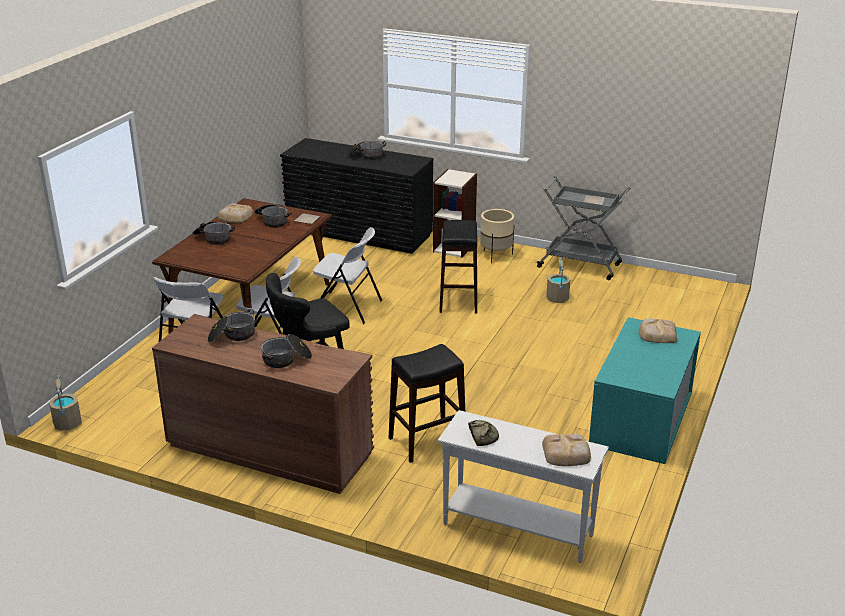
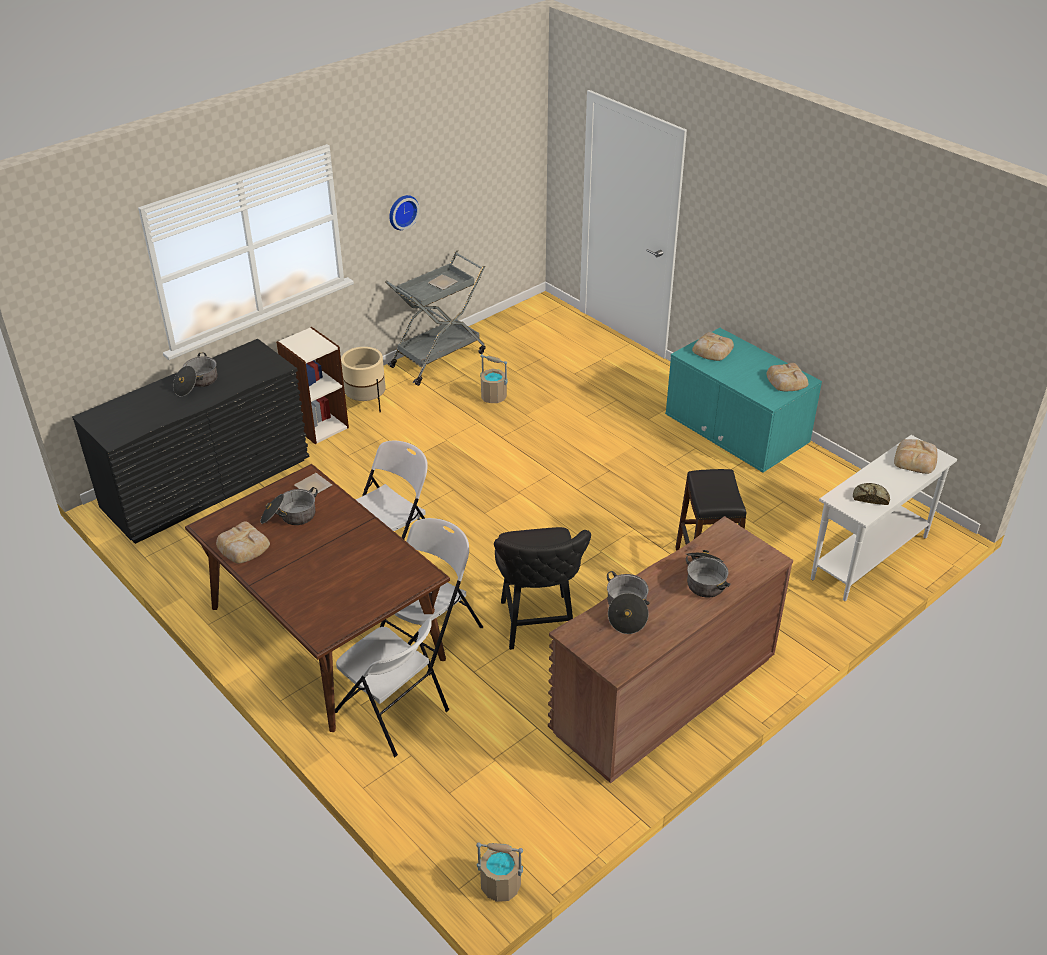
camera: 65 degrees left, 10 degrees up
(213, 238) = (297, 581): cooking pot -> none
(458, 300) = (445, 462): black stool -> none
(586, 129) = (402, 211): none -> wall clock
(651, 379) = (786, 381): none -> bread

